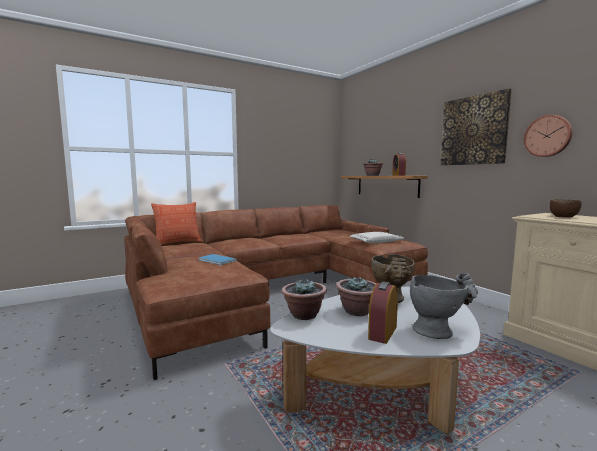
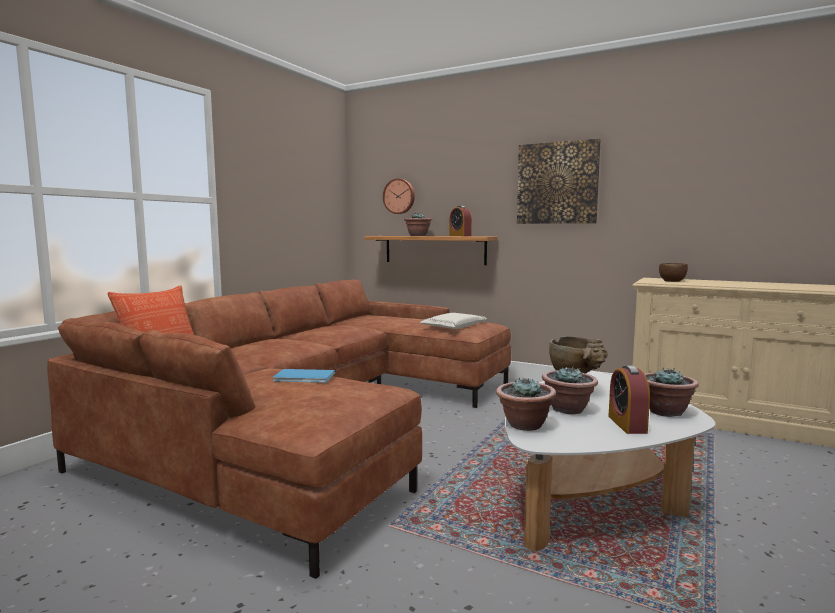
camera: 30 degrees left, 0 degrees up
(438, 331) = (665, 412): grey vase -> potted plant
(548, 136) = (641, 195): wall clock -> wall clock (399, 196)

